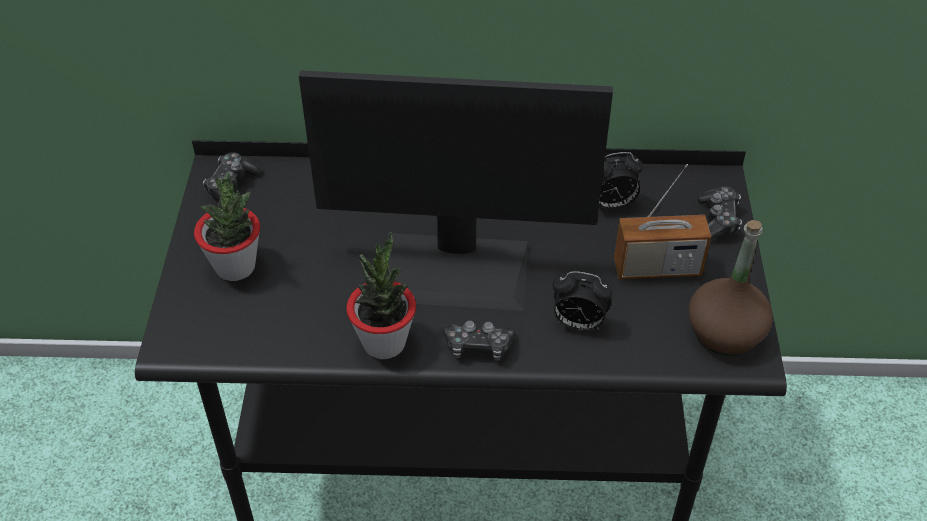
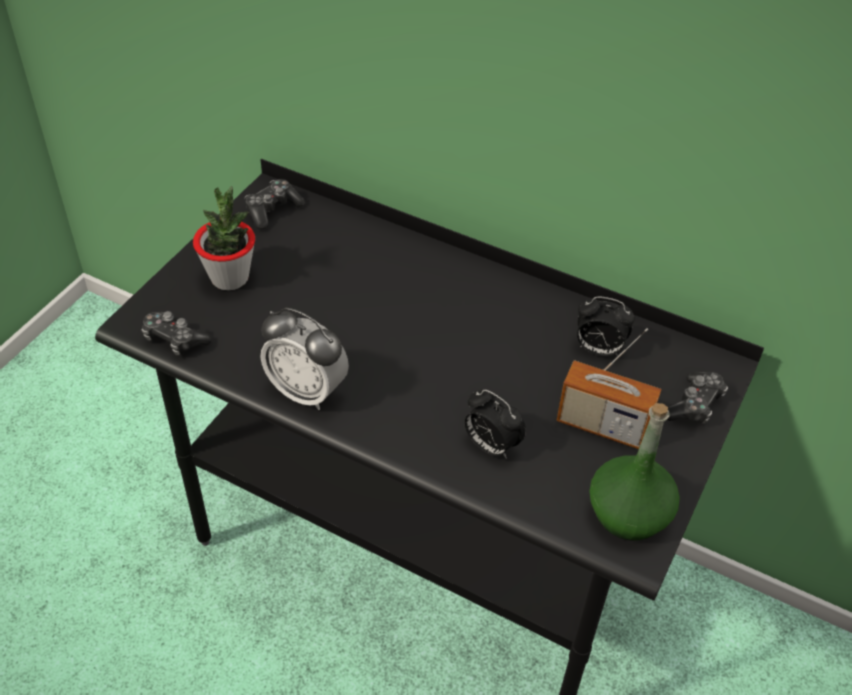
camera: 25 degrees right, 0 degrees up
(384, 342) = (307, 391): potted plant -> alarm clock
(455, 269) = (412, 352): monitor -> none
(478, 347) = (385, 429): game controller -> game controller (175, 339)
(724, 332) = (628, 513): brown bottle -> green bottle

